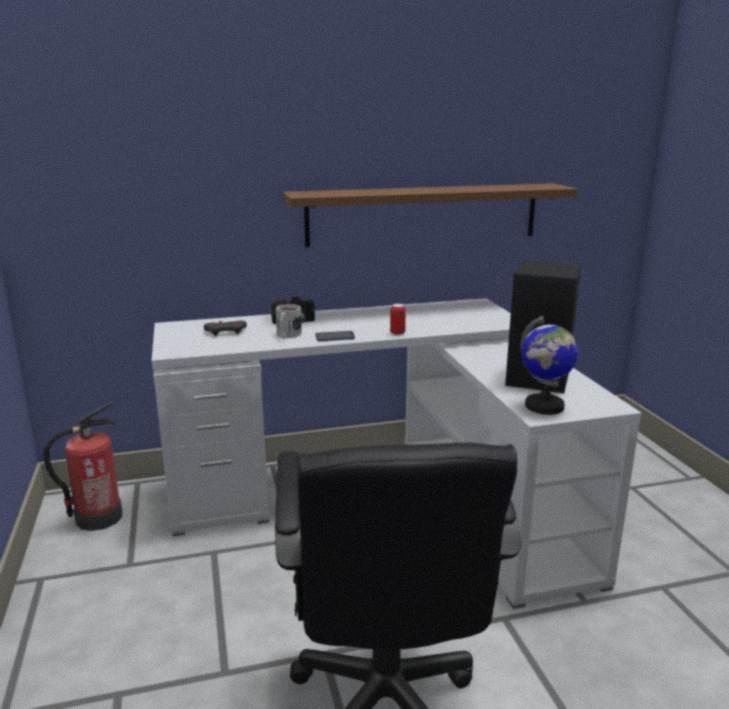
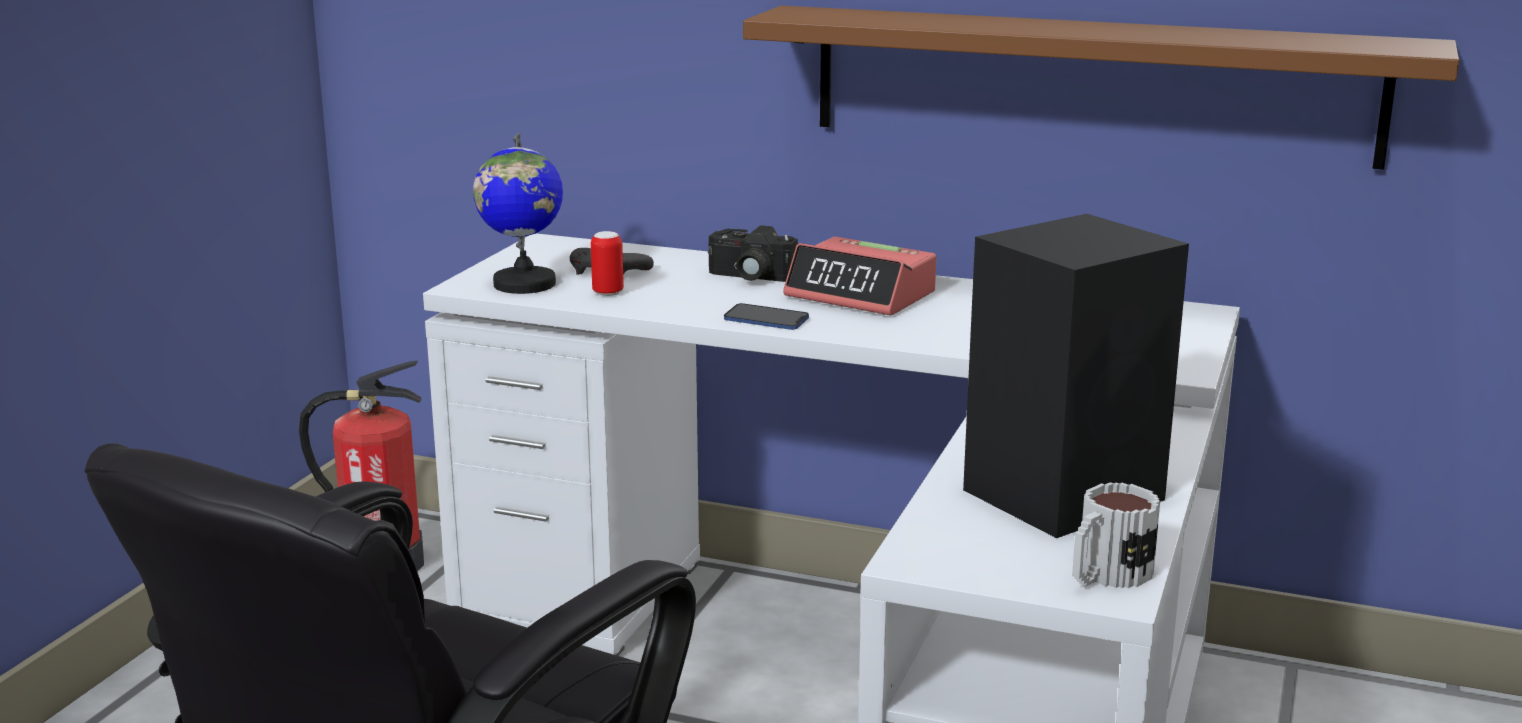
camera: 35 degrees right, 0 degrees up
(287, 335) = (691, 299): mug -> mug (1105, 576)
(353, 320) = (861, 295): none -> alarm clock
(397, 333) = (894, 337): can -> can (608, 292)
(544, 406) = (960, 549): globe -> globe (523, 284)

